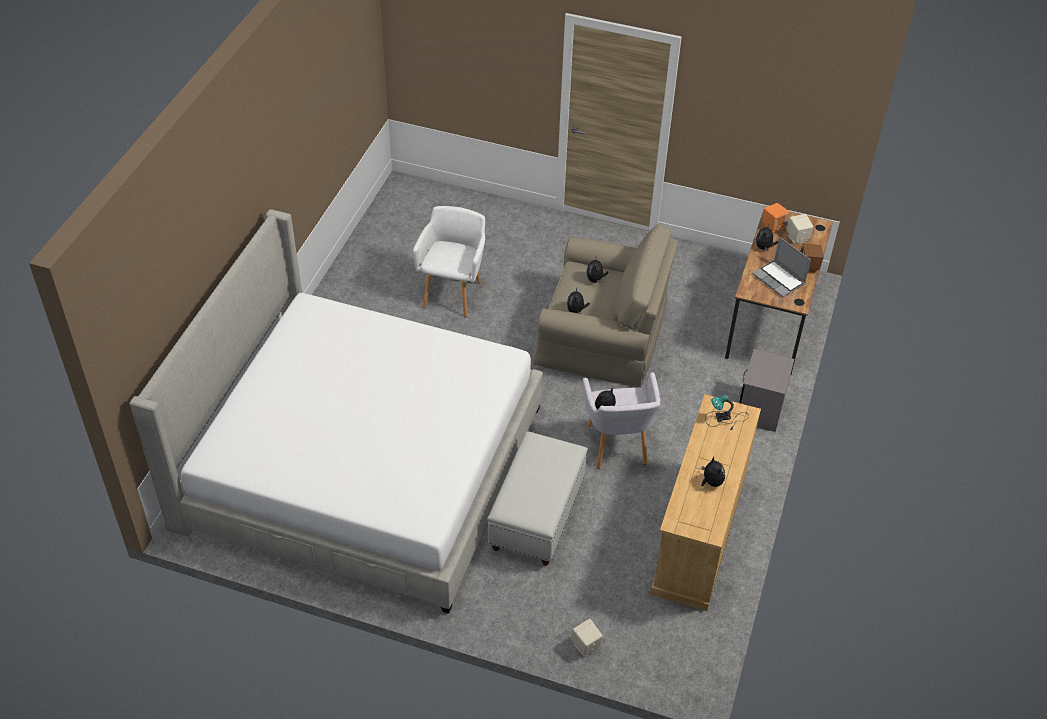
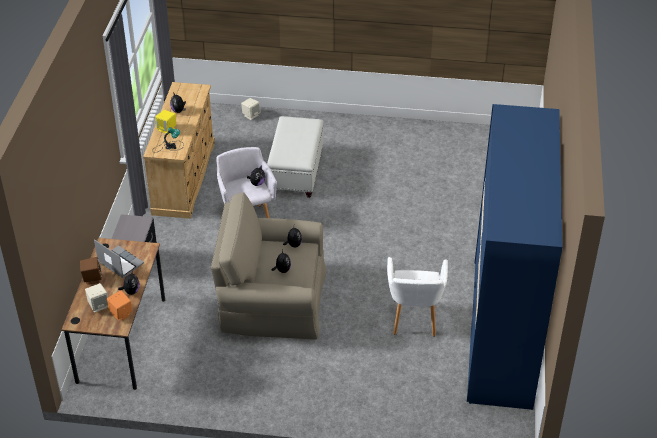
camera: 170 degrees right, 5 degrees down
(362, 466) = (426, 183): bed -> none
(367, 266) = (501, 332): none -> blue wardrobe
(728, 449) = (167, 129): none -> yellow speaker

